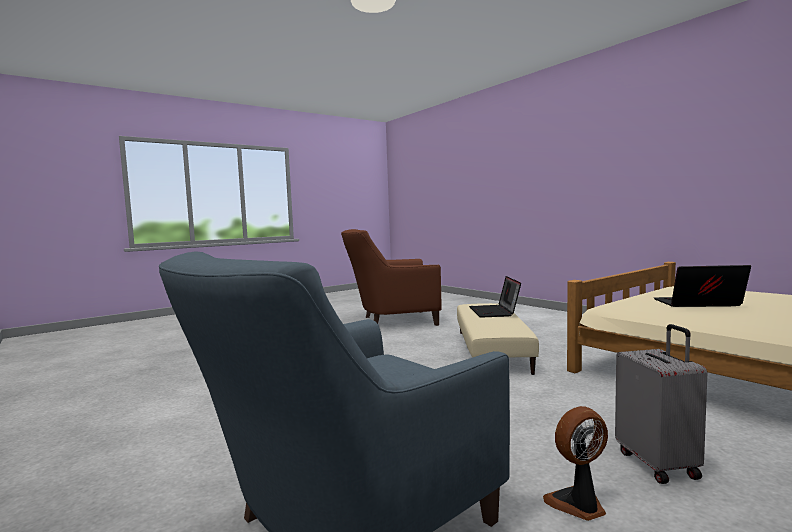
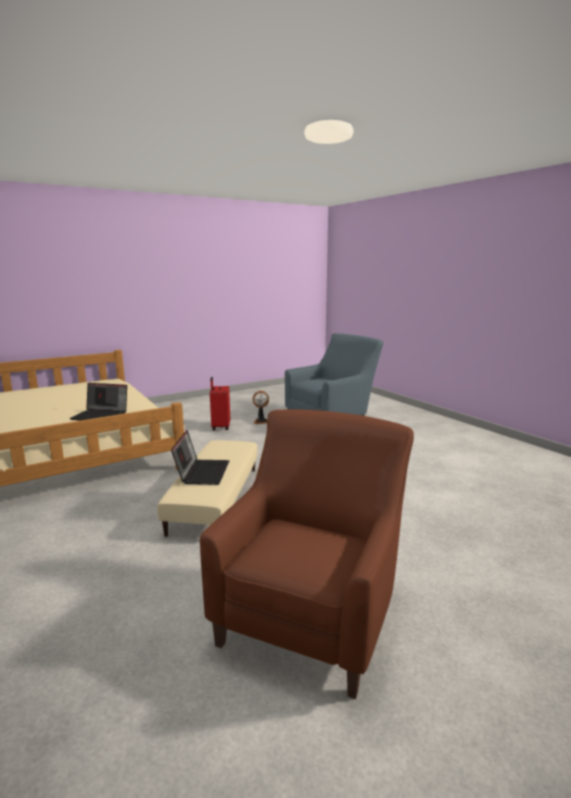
camera: 175 degrees left, 10 degrees up
(391, 321) = (313, 610): brown armchair -> brown armchair turned 60 degrees counterclockwise
(658, 464) = (220, 427): grey suitcase -> red suitcase

